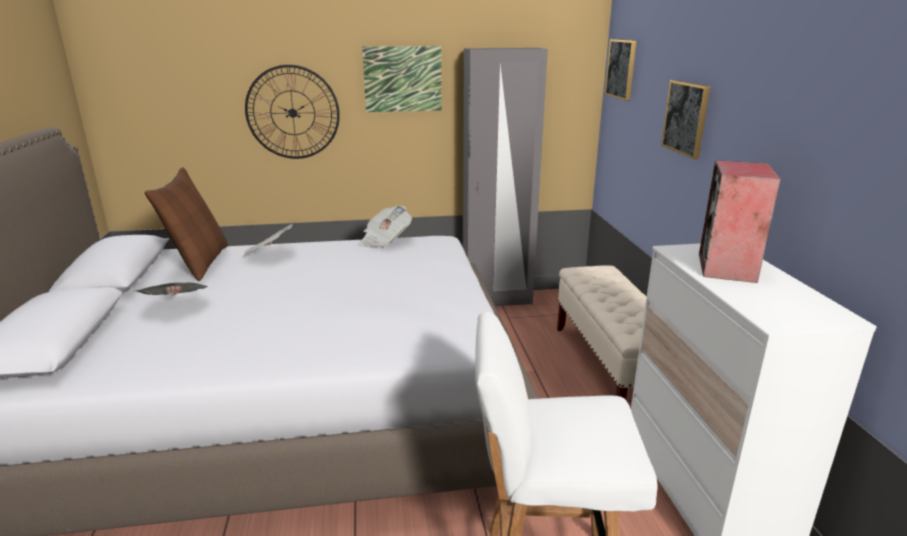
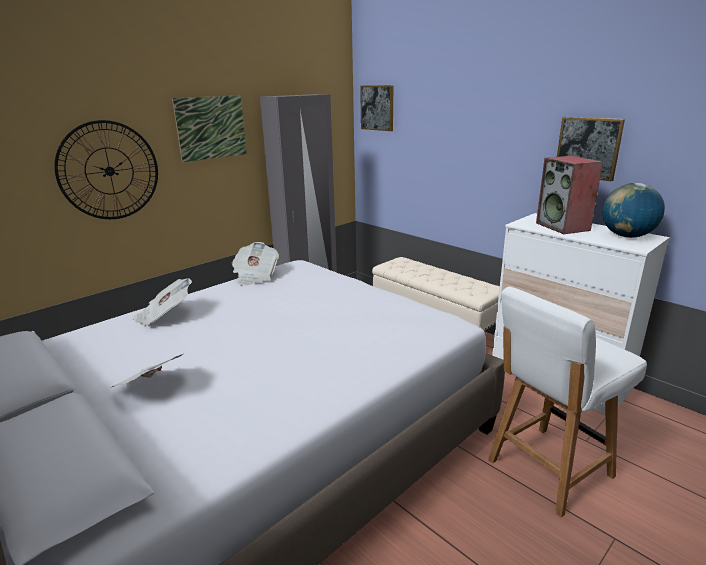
camera: 35 degrees left, 0 degrees up
(200, 263) = (100, 344): brown pillow -> none
(686, 118) = (464, 137): picture -> picture (588, 148)
(798, 304) = (626, 236): none -> globe

